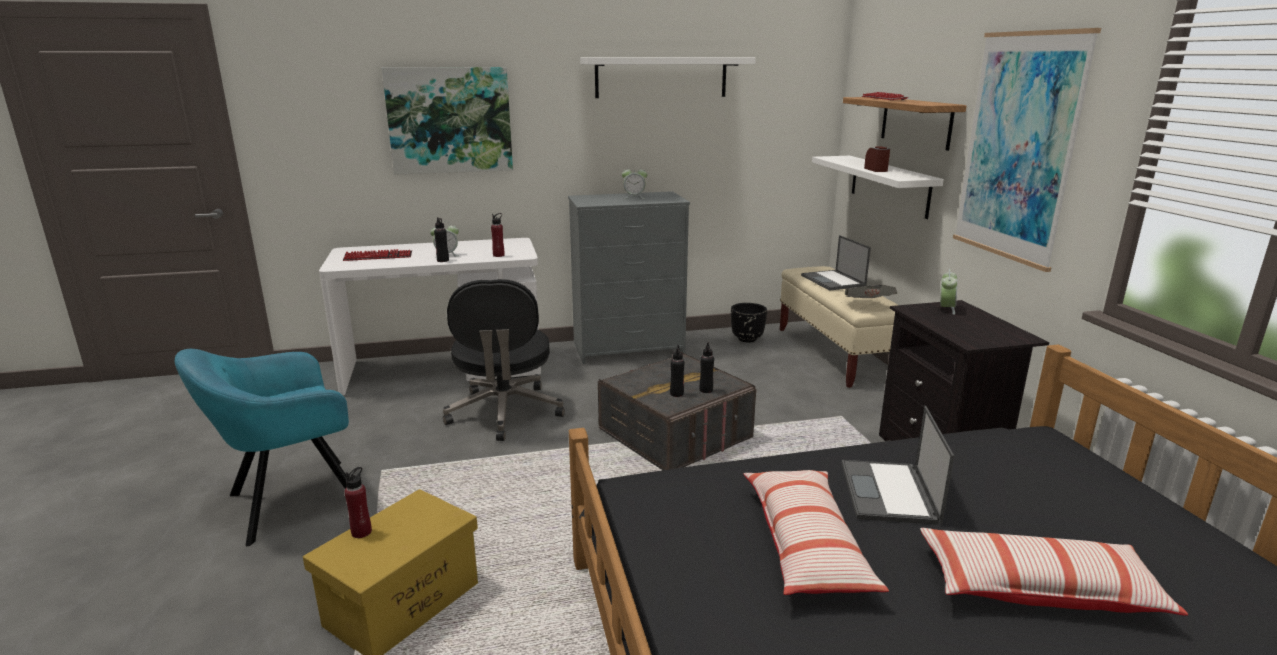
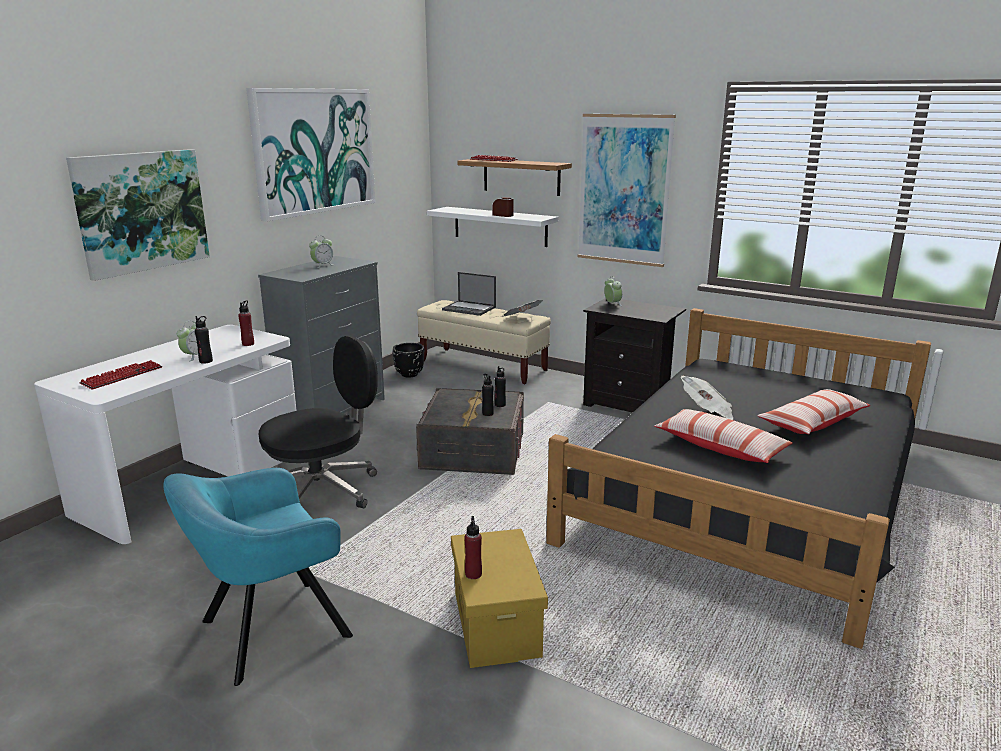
camera: 45 degrees left, 0 degrees up
(290, 502) = (269, 631): turquoise armchair -> turquoise armchair turned 45 degrees clockwise
(504, 413) = (323, 490): black office chair -> black office chair turned 75 degrees counterclockwise
(661, 77) = (315, 151): white shelf -> picture
(889, 493) = (707, 411): laptop -> newspaper

